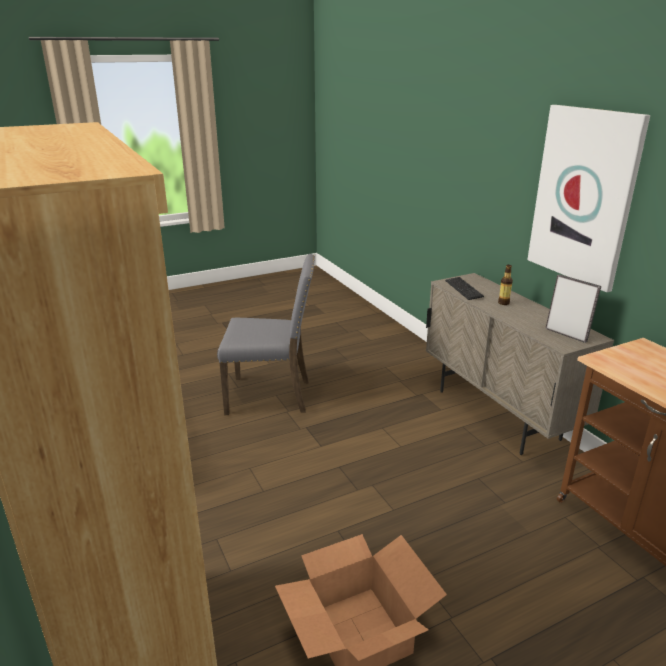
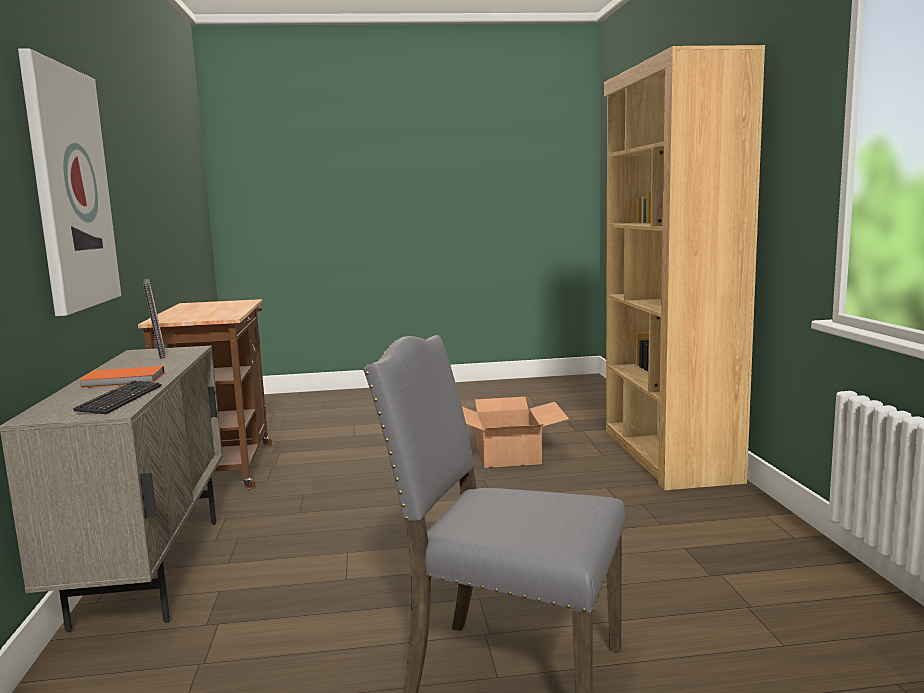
camera: 160 degrees left, 15 degrees down
(503, 303) = (124, 380): bottle -> orange book

